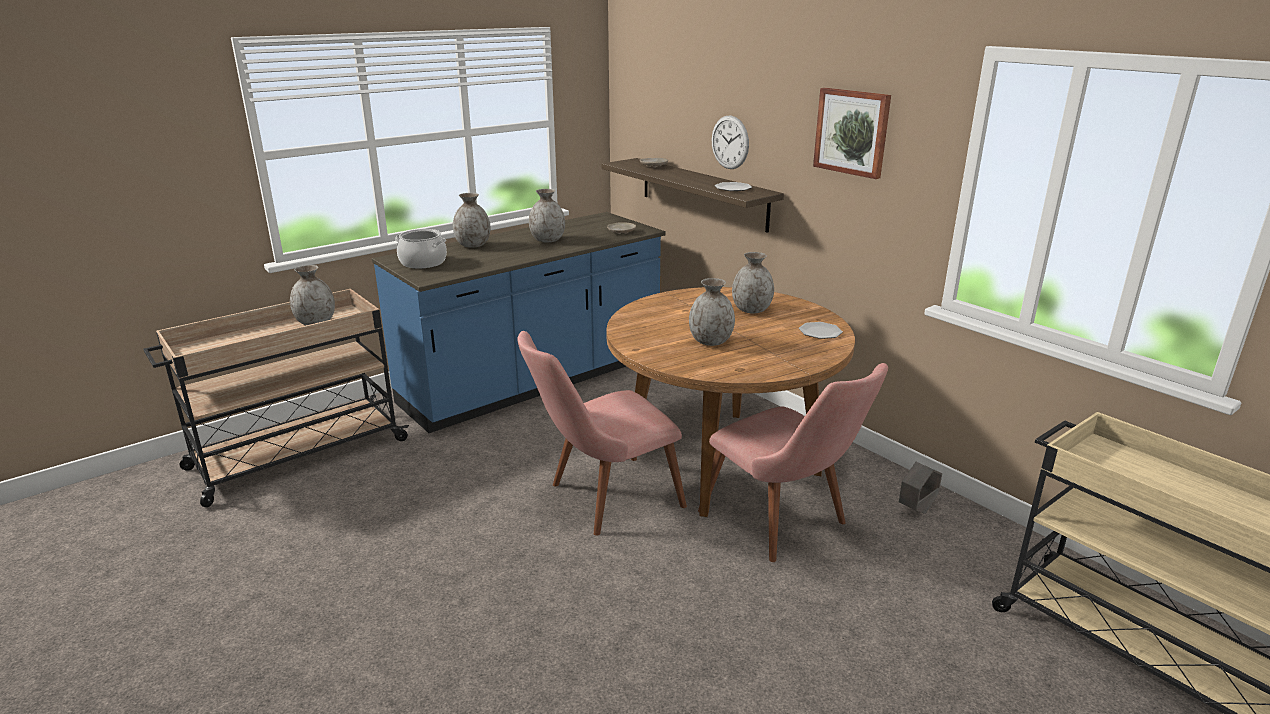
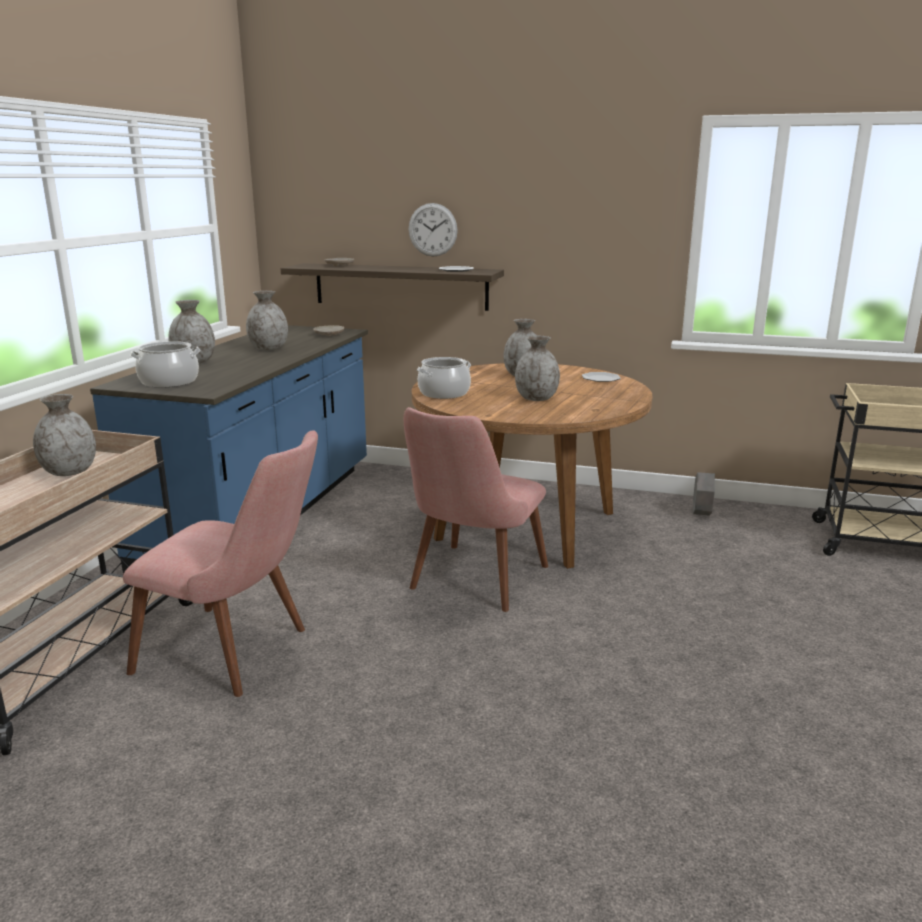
camera: 35 degrees left, 5 degrees down
(644, 315) = (444, 393): none -> cooking pot
(786, 525) = (636, 552): pink chair -> pink chair (240, 653)
(852, 132) = (577, 202): picture -> none

